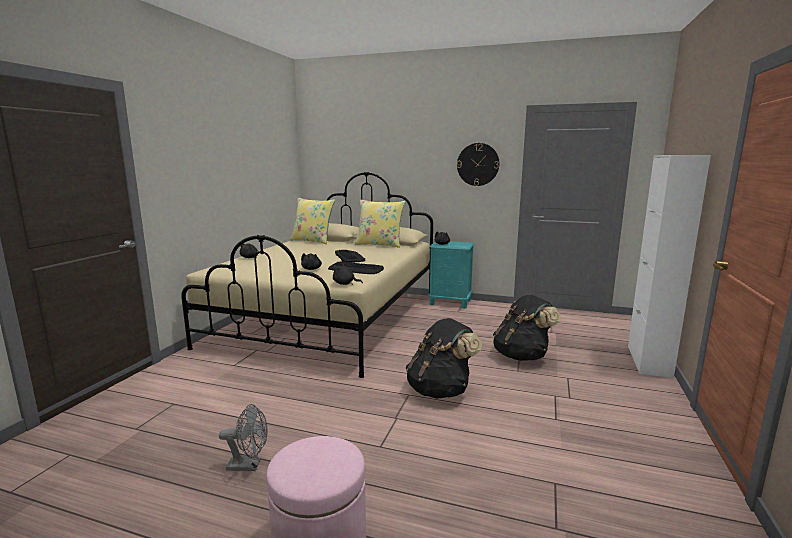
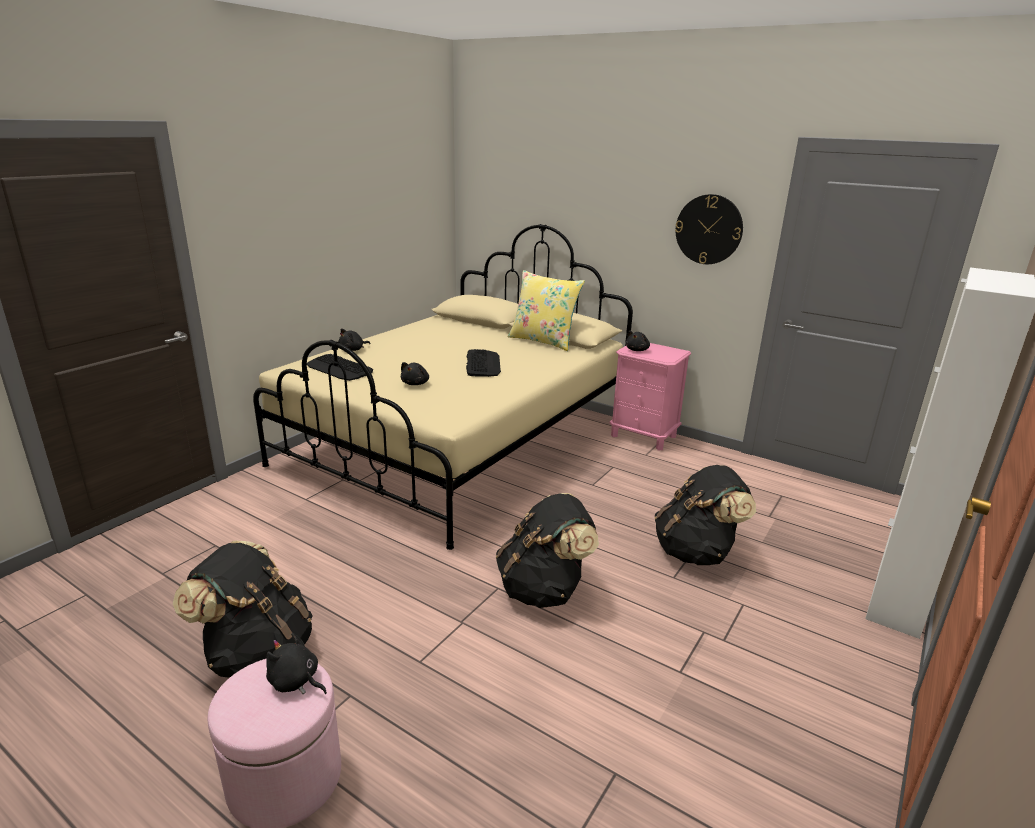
camera: 15 degrees right, 10 degrees up
(249, 465) = (257, 653): grey fan -> black backpack
(312, 241) = (456, 323): yellow pillow -> none
(345, 284) = (439, 420): black plush toy -> black plush toy (296, 682)
(356, 269) = (474, 391): keyboard -> keyboard (339, 368)
(450, 302) = (644, 436): turquoise nightstand -> pink nightstand

